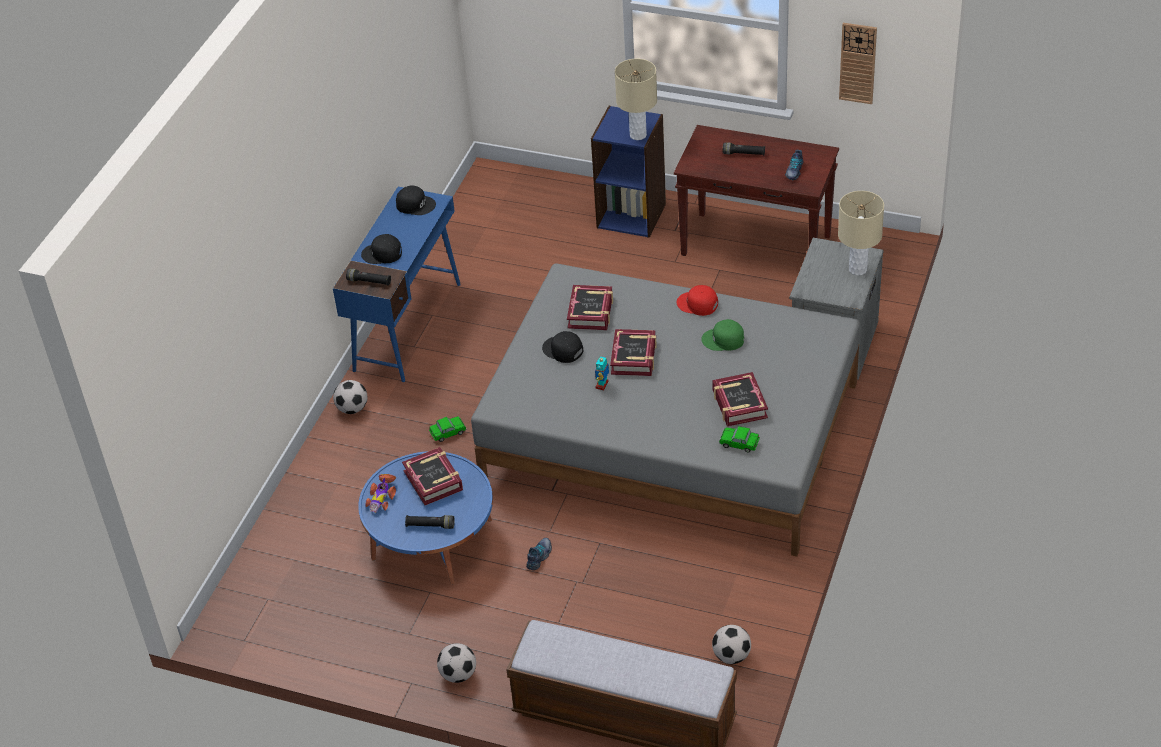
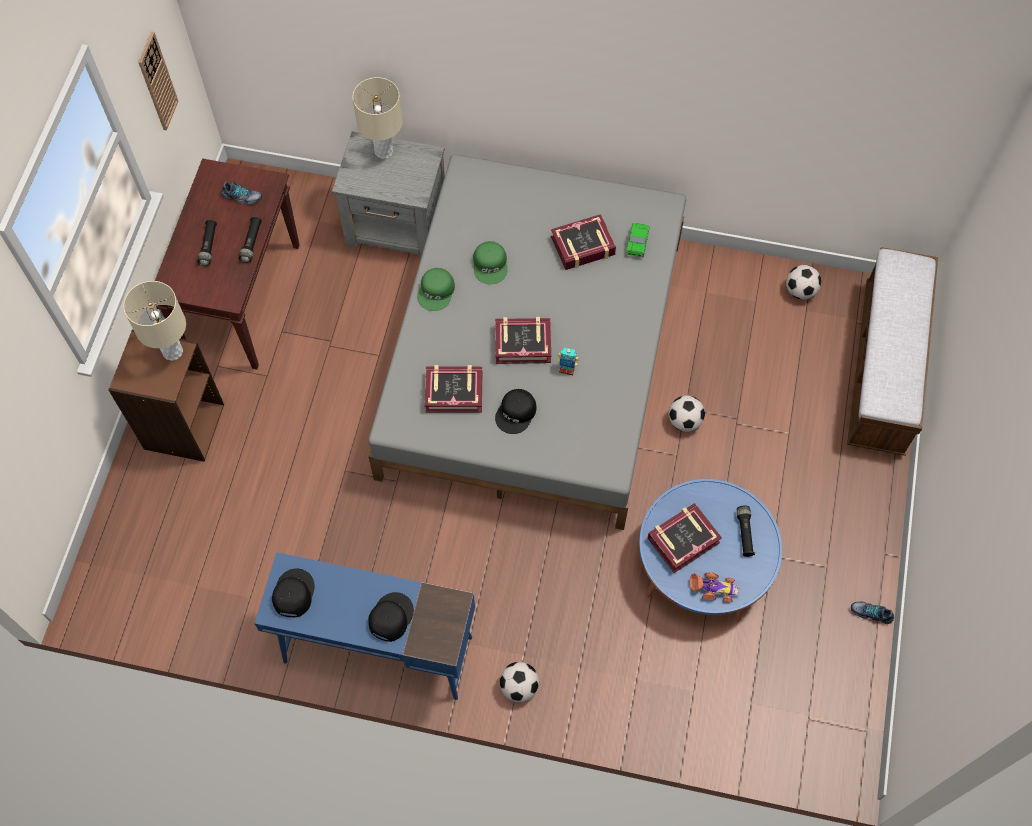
camera: 100 degrees left, 20 degrees up
(369, 282) = (443, 623): black flashlight -> black flashlight (251, 243)
(382, 254) = (390, 617): black cap -> black cap turned 150 degrees counterclockwise
(448, 433) = (549, 574): toy car -> none
(458, 674) = (866, 513): football -> football (684, 421)
(539, 556) = (710, 460): shoe -> shoe (871, 613)
(631, 215) = (183, 426): blue bookcase -> brown bookcase
(697, 304) = (436, 291): red cap -> green cap

